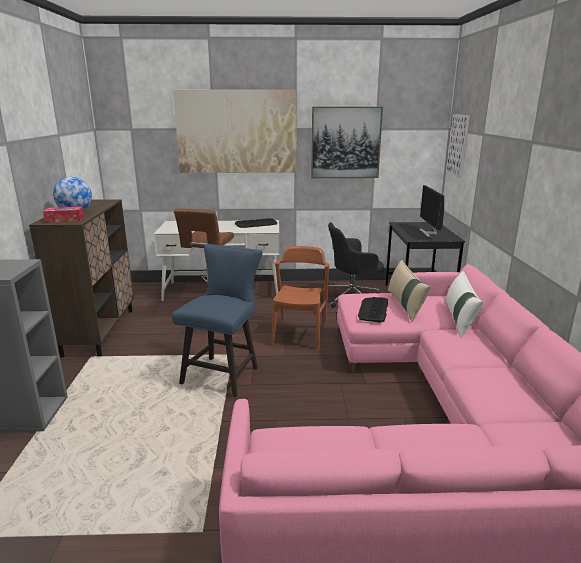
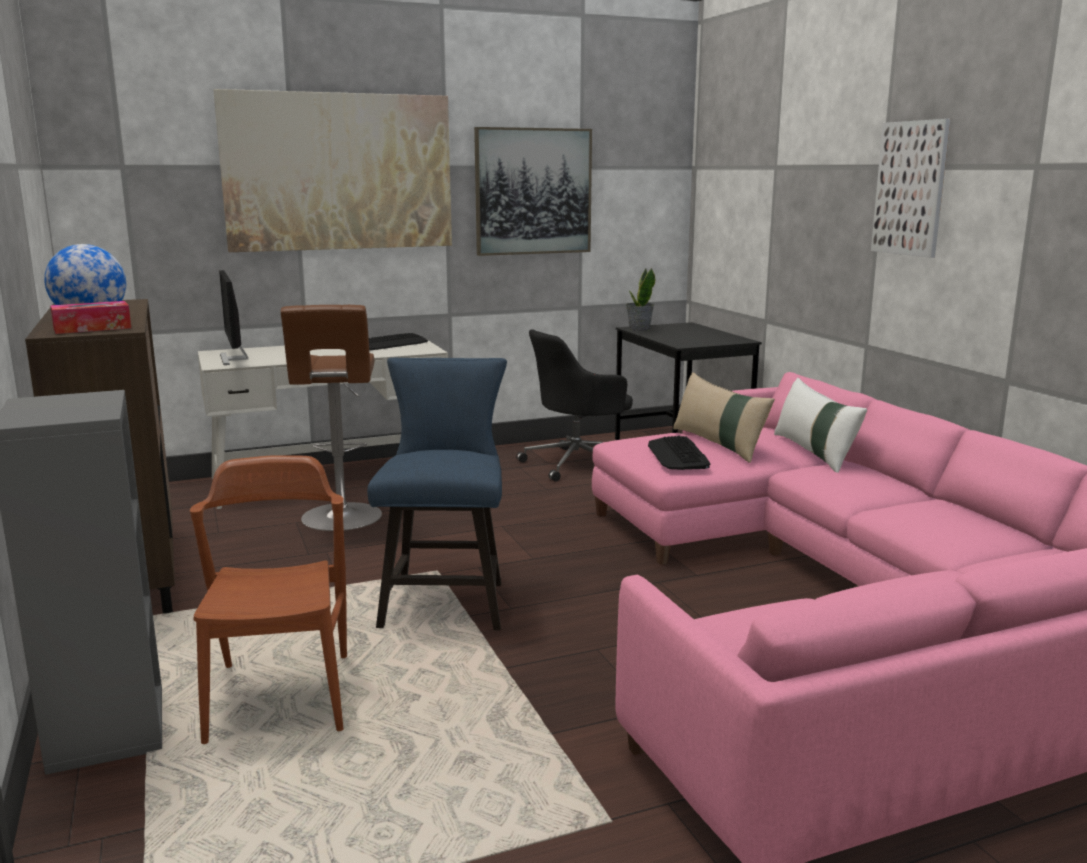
camera: 20 degrees left, 5 degrees down
(300, 335) = (533, 526): brown chair -> brown chair (281, 697)
(400, 225) = (639, 329): none -> potted plant
(429, 233) = (696, 336): monitor -> monitor (234, 358)
(458, 145) = (721, 191): picture -> picture (910, 188)

